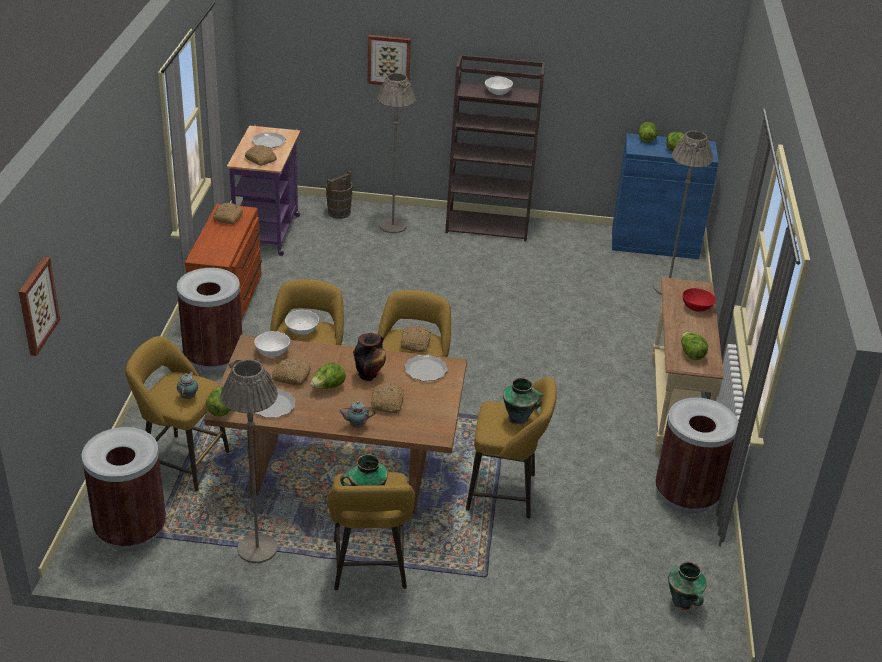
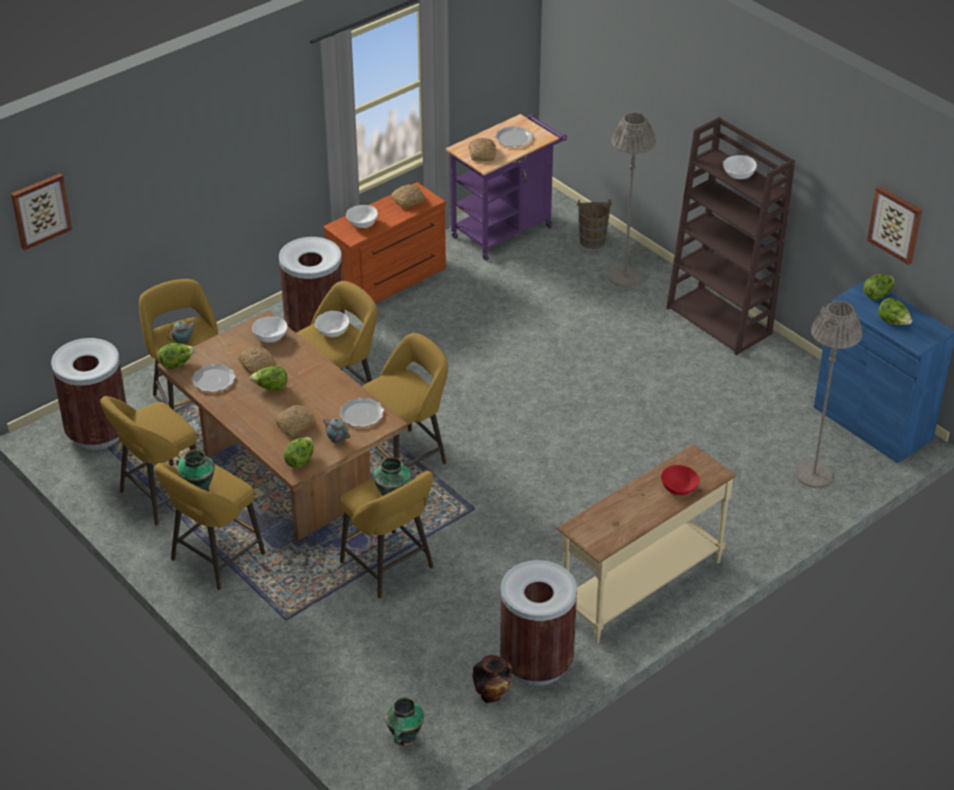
camera: 45 degrees right, 5 degrees up
(215, 247) = (362, 223): none -> white bowl
(257, 548) = (160, 497): grey floor lamp -> yellow stool
(356, 425) = (249, 429): teapot -> teapot (337, 440)
(369, 374) = (314, 394): vase -> vase (492, 695)
(389, 60) = (662, 96): picture -> picture (895, 224)
(416, 343) = (403, 390): bread -> none
(691, 354) = (602, 526): lettuce -> lettuce (300, 460)

